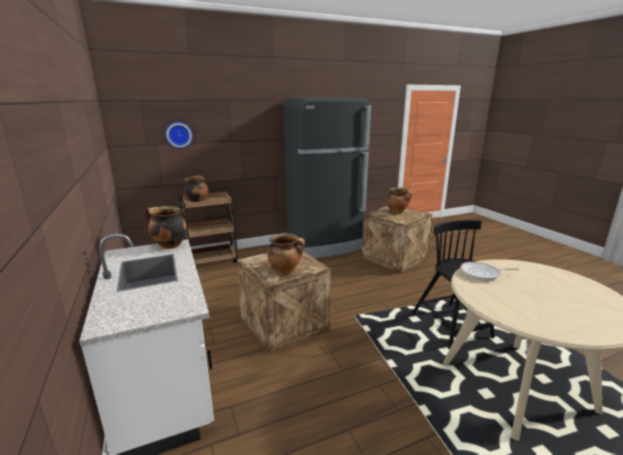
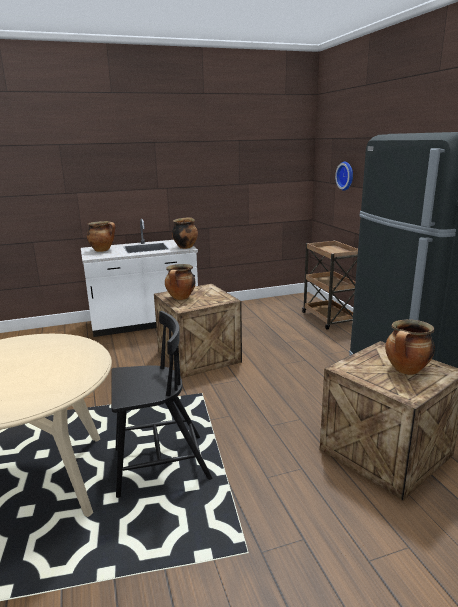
camera: 95 degrees right, 0 degrees up
(197, 202) = (326, 249): cooking pot -> cooking pot (103, 250)
(482, 274) = (77, 352): frying pan -> none

